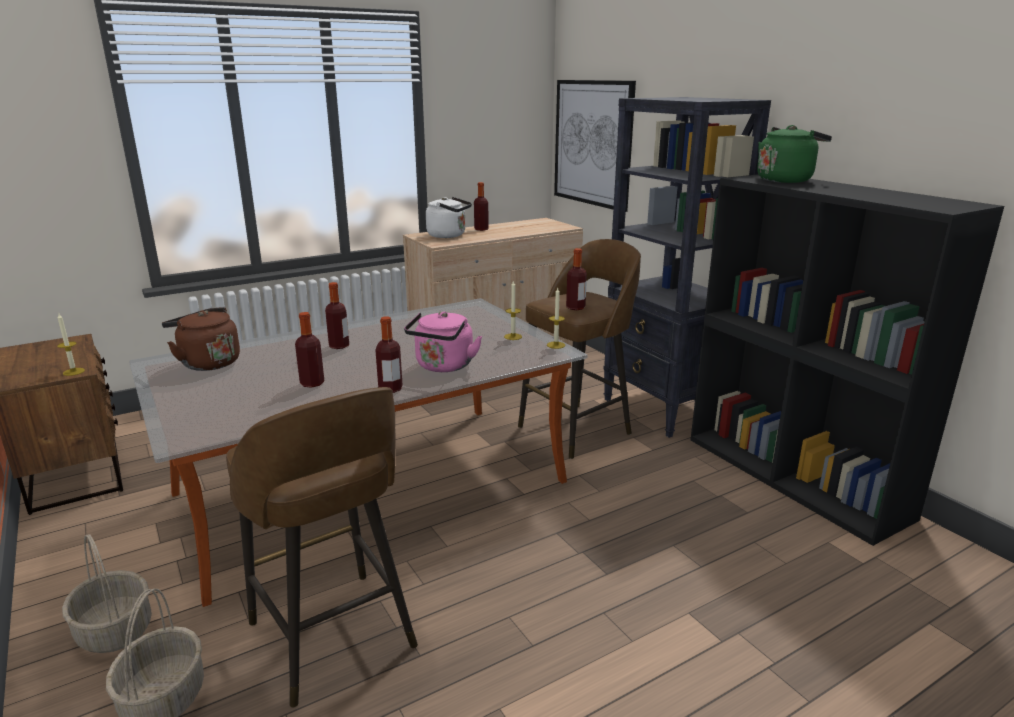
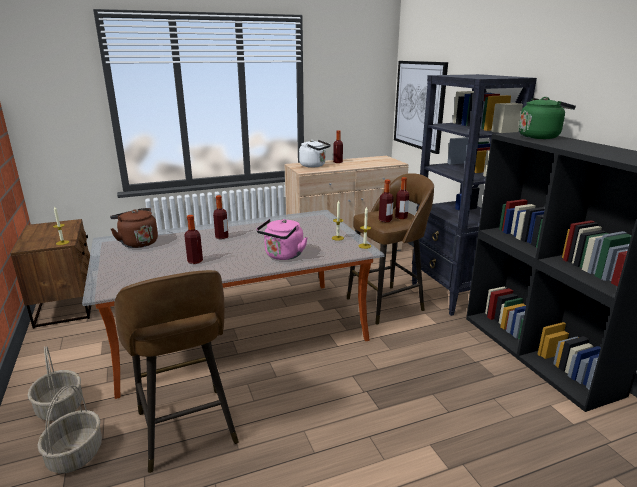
camera: 10 degrees right, 0 degrees up
(390, 389) = (242, 269): bottle -> bottle (401, 217)

